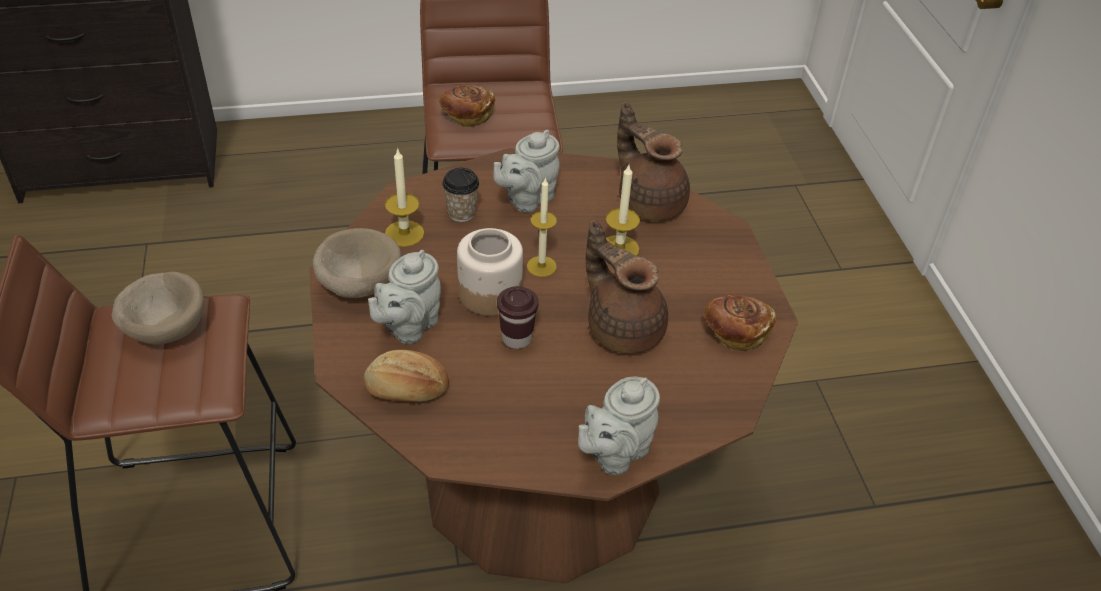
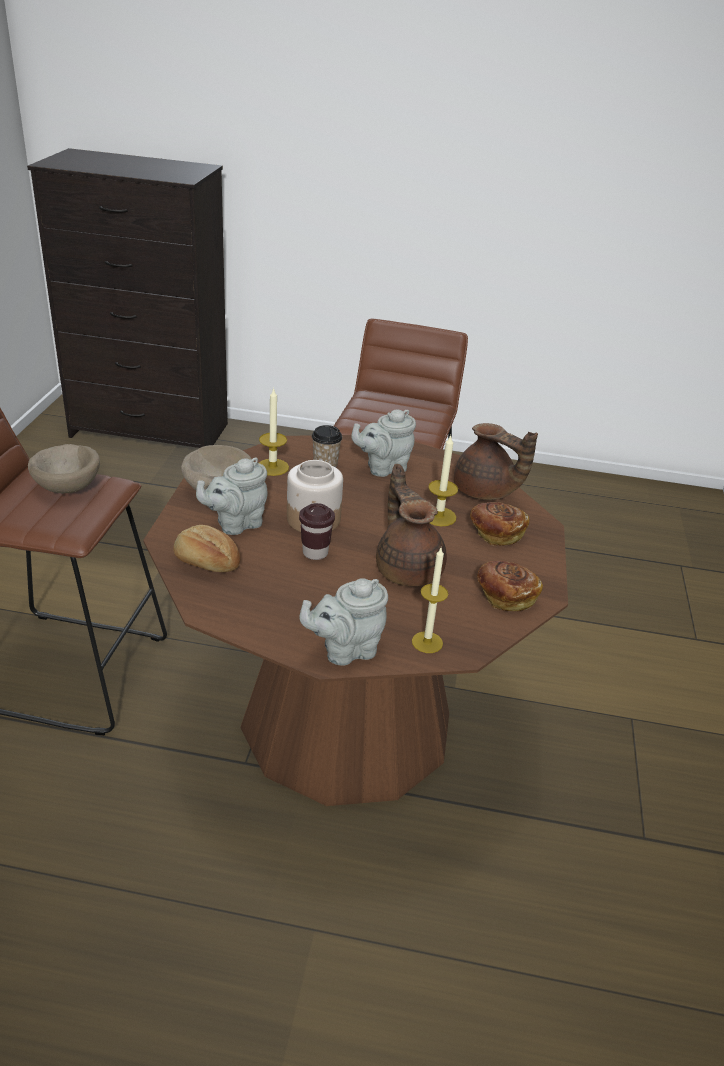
camera: 20 degrees right, 10 degrees down
(467, 115) = (375, 412): bread -> bread (495, 534)
(541, 266) = (366, 512): candle -> candle (427, 642)
(649, 201) = (485, 492): brown teapot -> brown teapot turned 150 degrees clockwise

